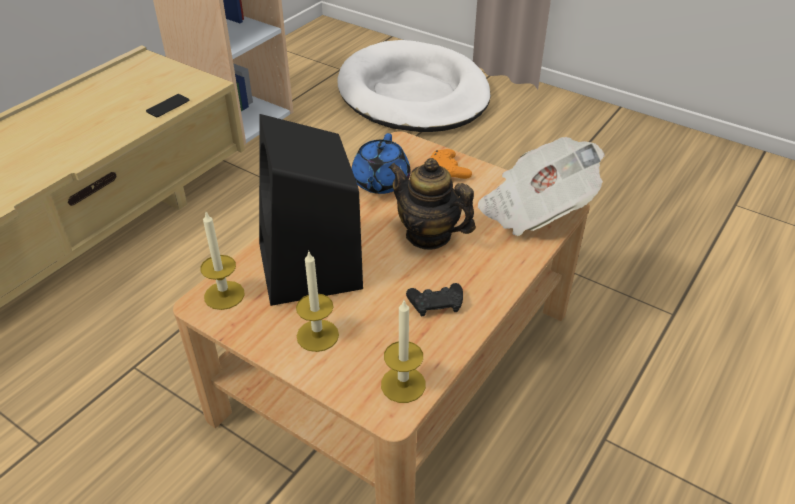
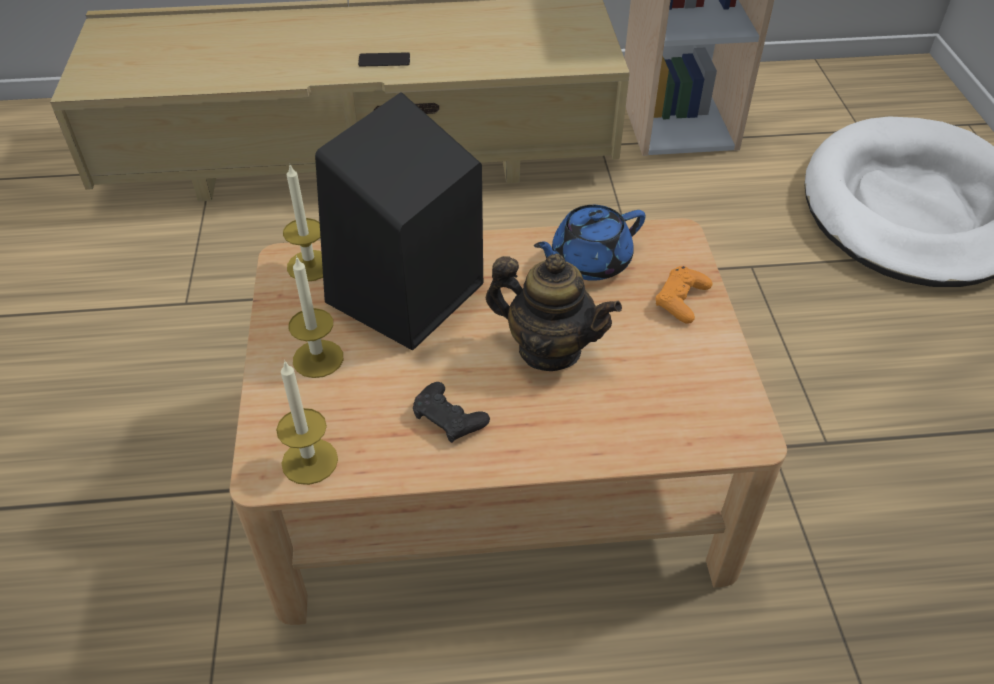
camera: 50 degrees right, 5 degrees up
(168, 106) = (537, 63): phone -> phone (384, 60)
(429, 235) = (549, 349): teapot -> teapot turned 120 degrees clockwise
(535, 209) = (704, 413): newspaper -> none

